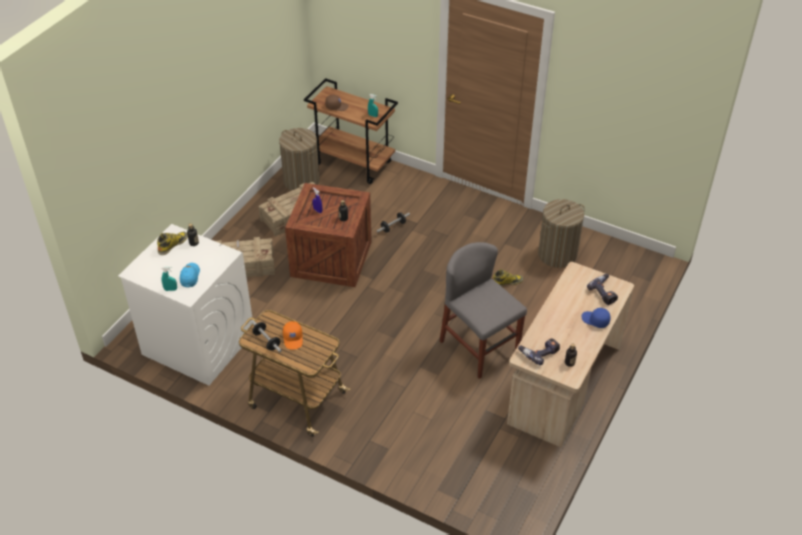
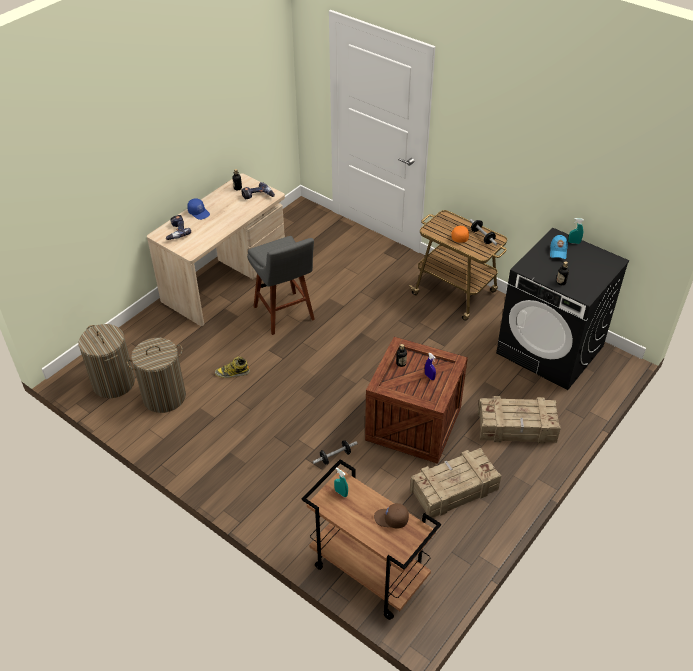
camera: 170 degrees left, 0 degrees up
(173, 244) = (582, 283): boot -> none
(197, 343) = (550, 350): white washing machine -> black washing machine
(301, 181) = (444, 548): laundry basket -> laundry basket (113, 382)
(479, 347) = (285, 315): grey chair -> grey stool

